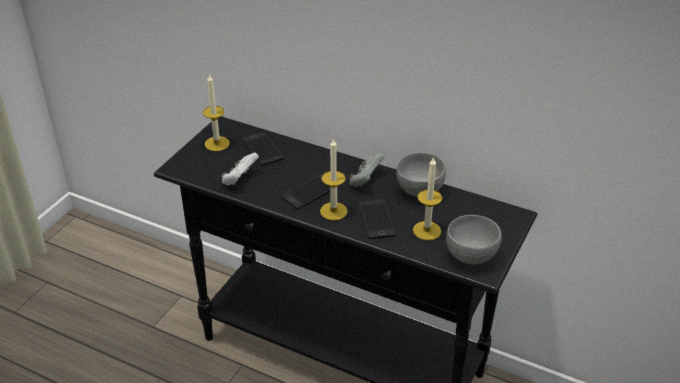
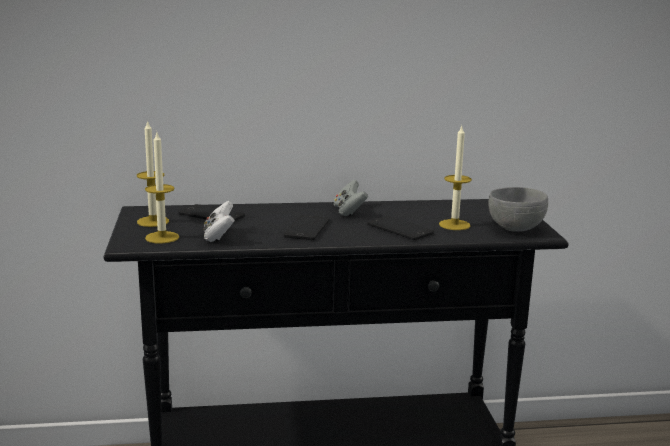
camera: 35 degrees left, 20 degrees down
(333, 211) = (351, 233): candle -> candle (162, 237)
(420, 190) = (407, 206): grey bowl -> none

